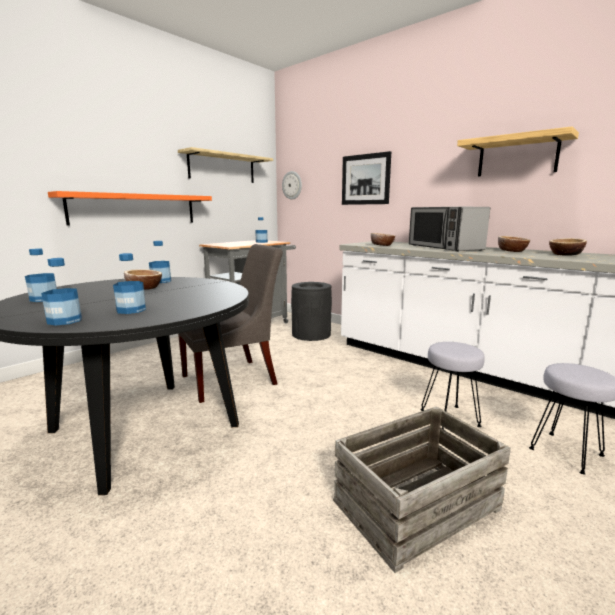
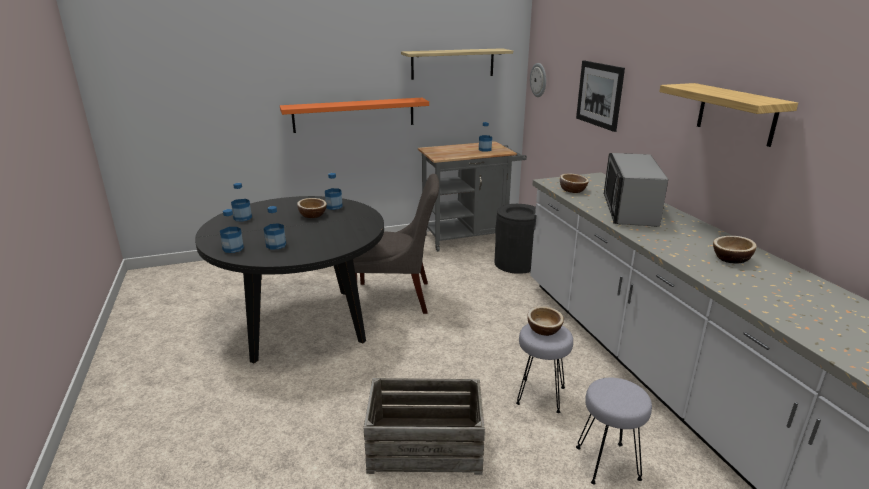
camera: 30 degrees right, 10 degrees up
(512, 251) = (690, 235): bowl -> bowl (544, 329)

